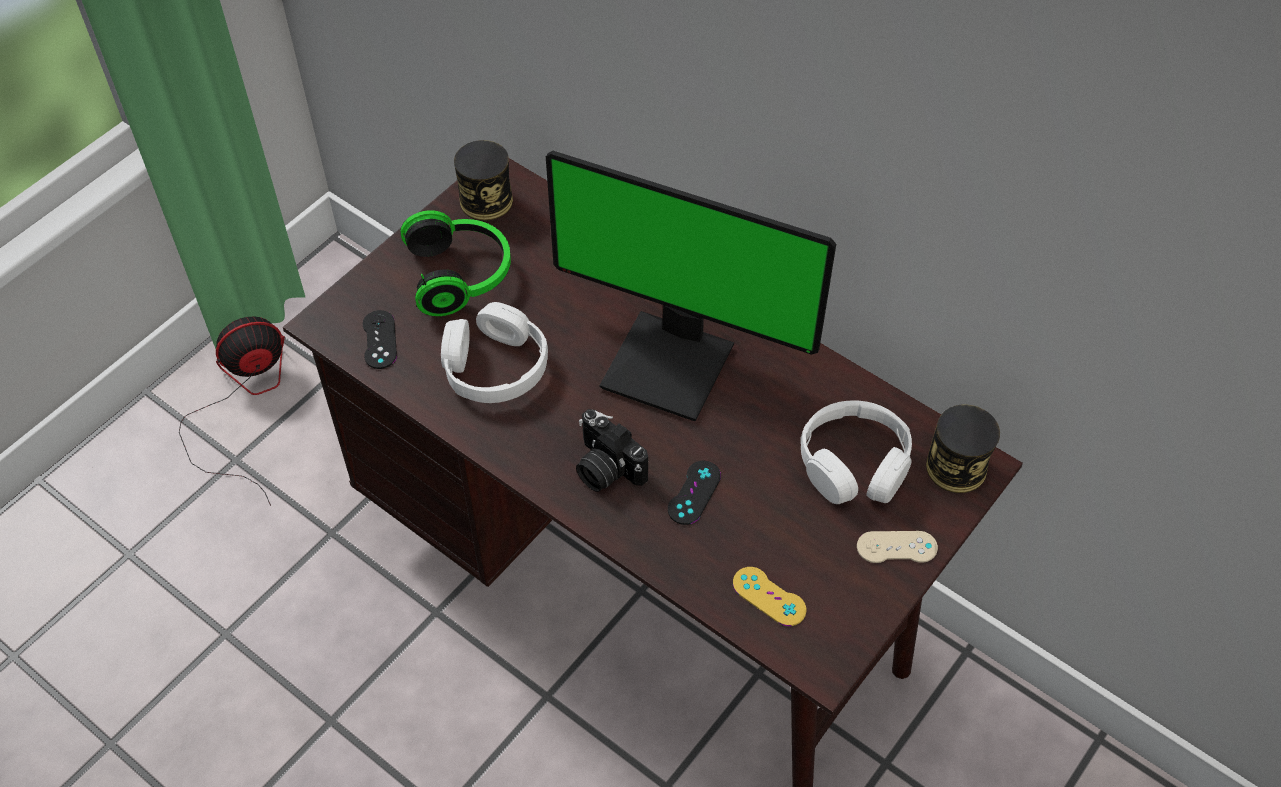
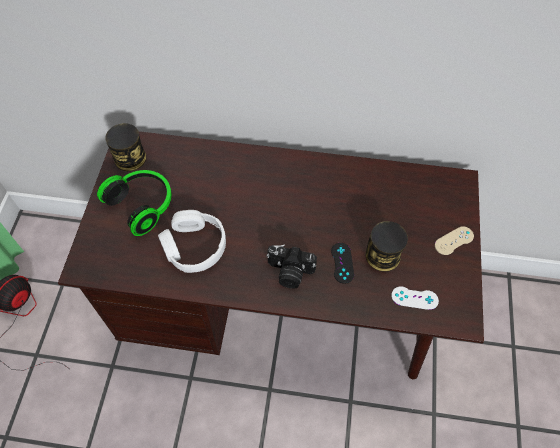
camera: 30 degrees left, 5 degrees up
(379, 340) = (120, 263): black game controller -> none
(672, 363) = (285, 200): monitor -> none
(769, 596) = (414, 298): yellow game controller -> white game controller
(854, 464) = (406, 209): white headphones -> none
(956, 467) = (452, 187): can -> can (382, 255)

